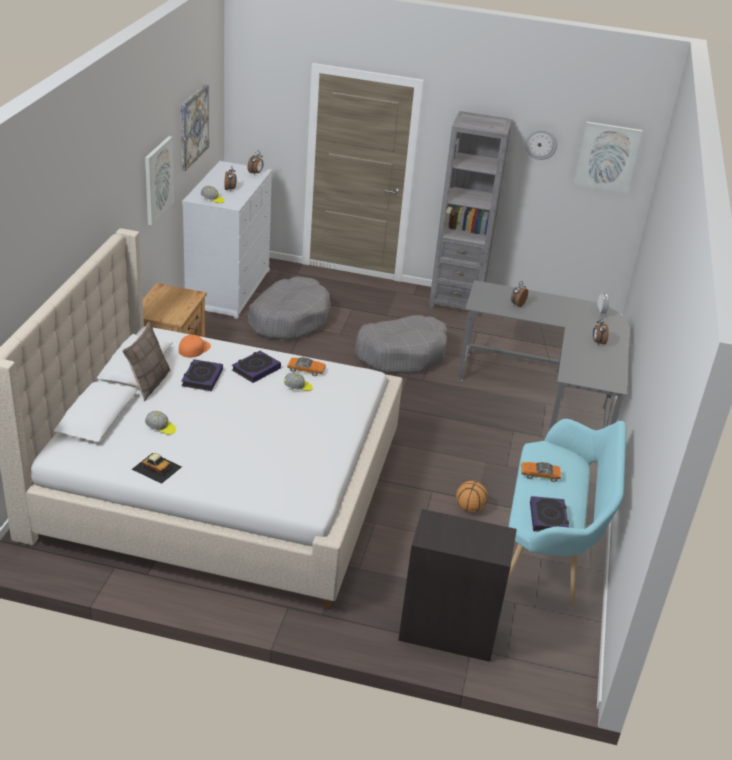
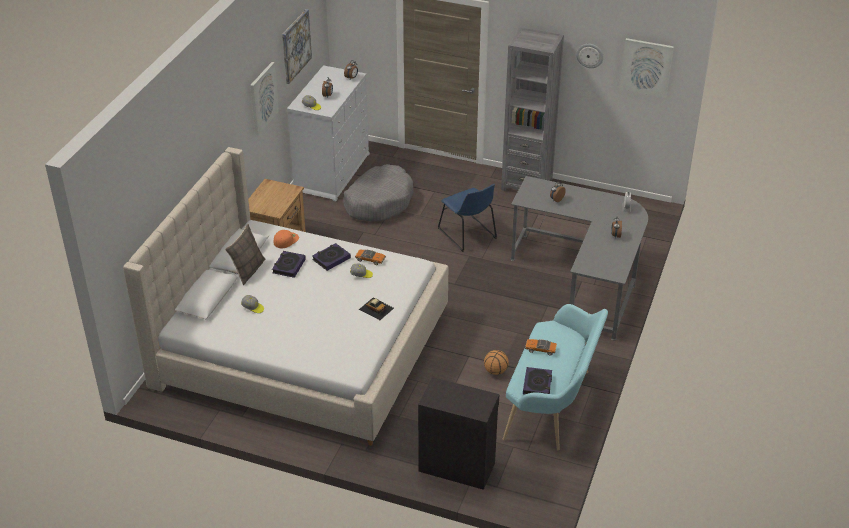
camera: 10 degrees right, 5 degrees up
(156, 467) = (246, 339): toy car -> toy car (376, 308)
(401, 354) = (468, 235): grey dog bed -> blue chair

